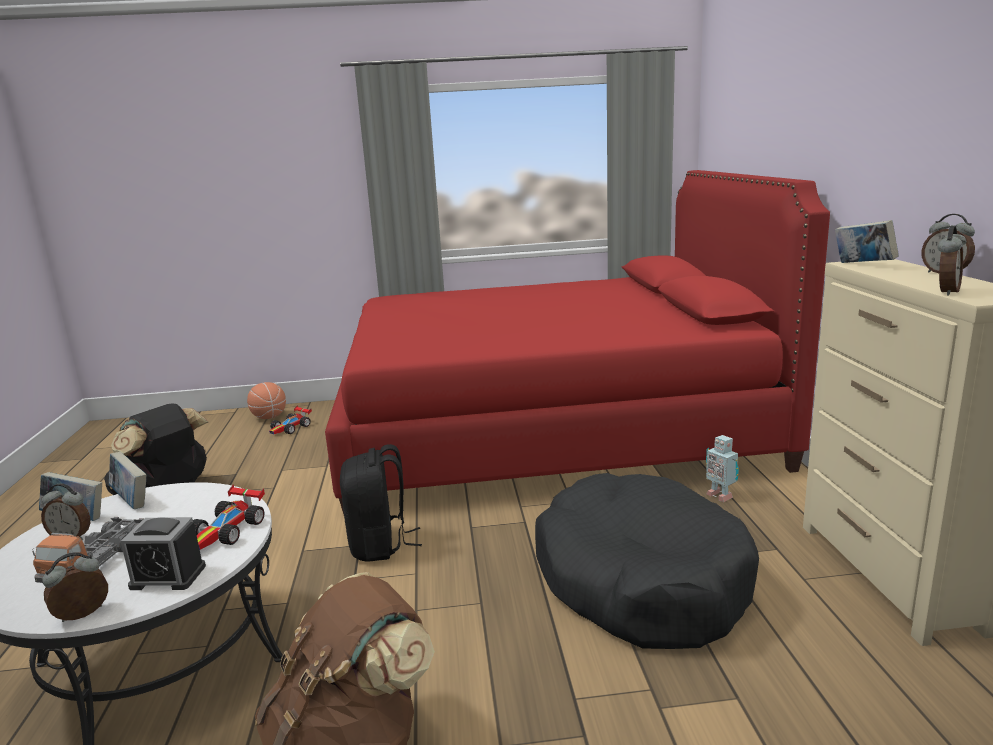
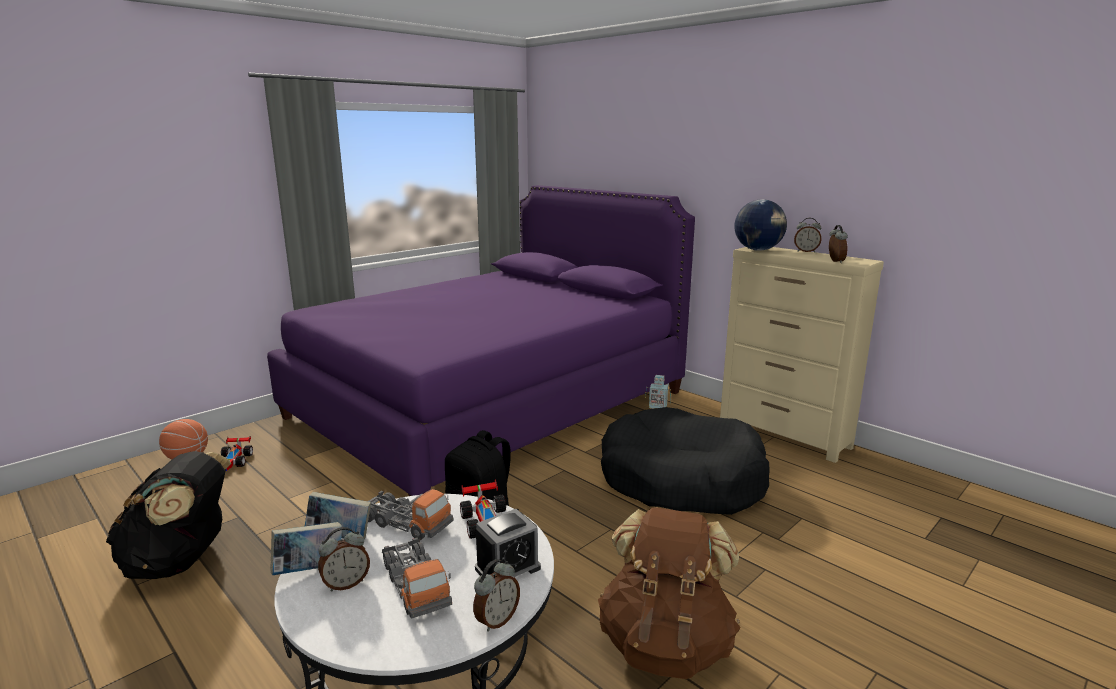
camera: 40 degrees left, 0 degrees up
(83, 616) = (496, 620): alarm clock -> alarm clock turned 150 degrees counterclockwise
(183, 506) = (405, 523): none -> toy truck
(549, 430) = (489, 404): red bed -> purple bed
(863, 265) = (758, 250): book -> globe

